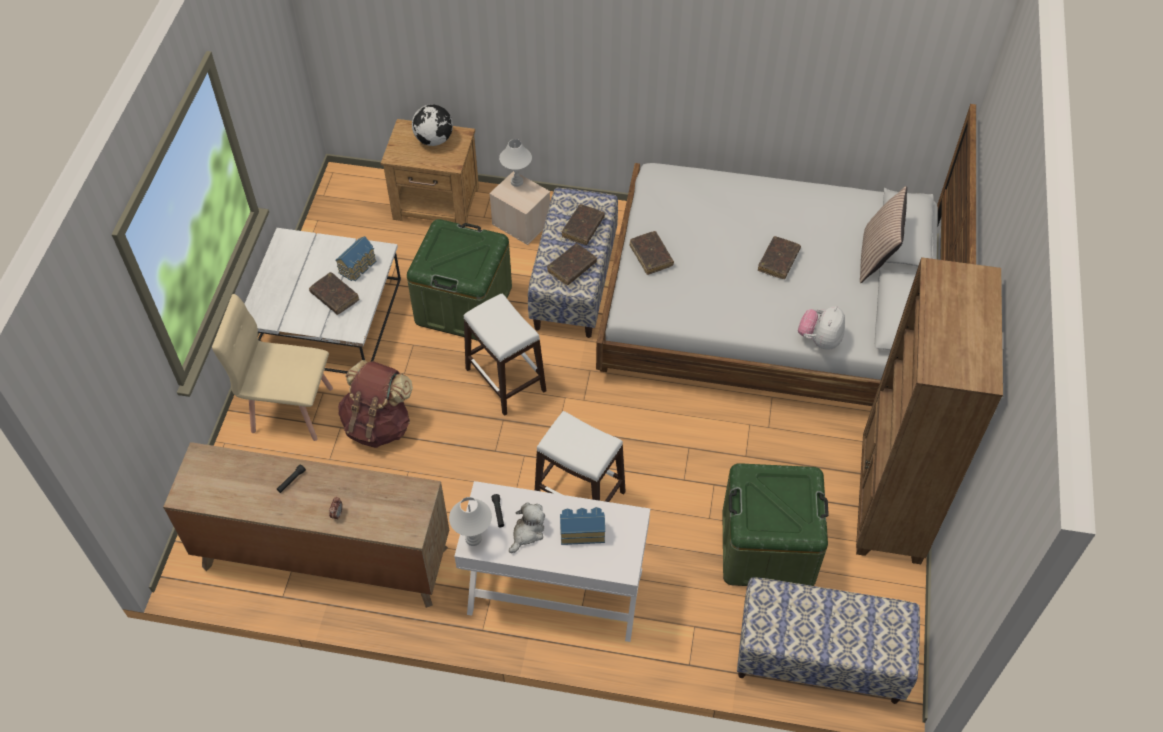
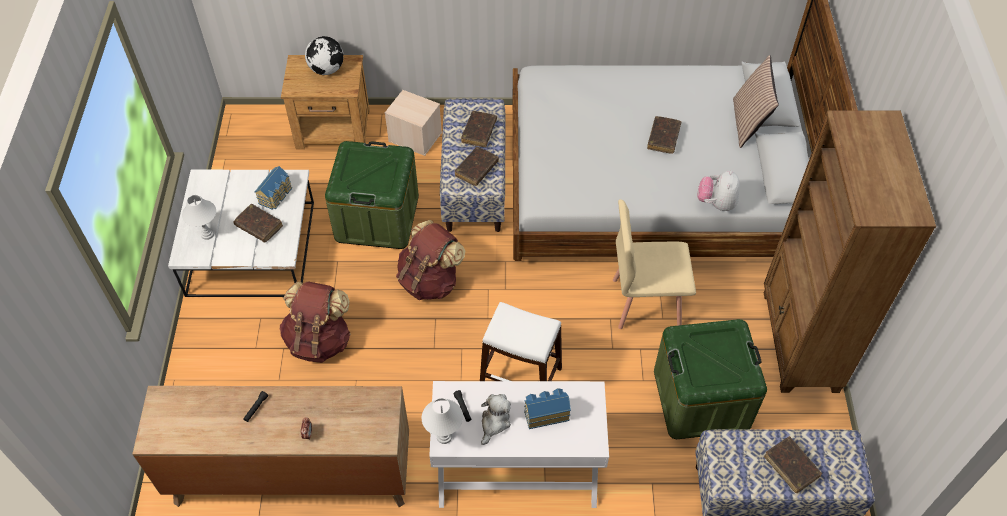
camera: 10 degrees left, 0 degrees up
(291, 409) = (233, 338): beige chair -> beige chair (645, 302)
(506, 379) = (430, 280): white stool -> brown backpack
(516, 181) = (407, 99): white table lamp -> white table lamp (207, 234)
(651, 256) = (548, 149): brown book -> brown book (791, 467)

